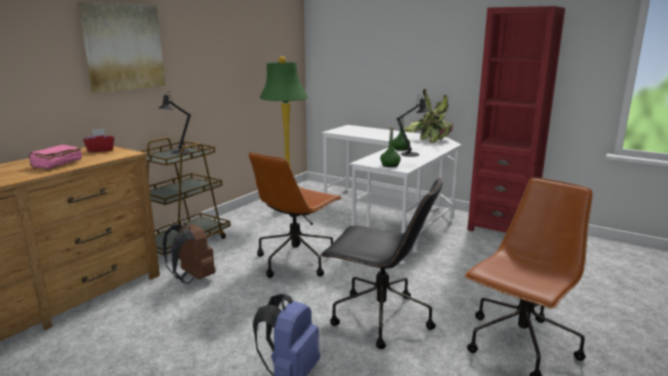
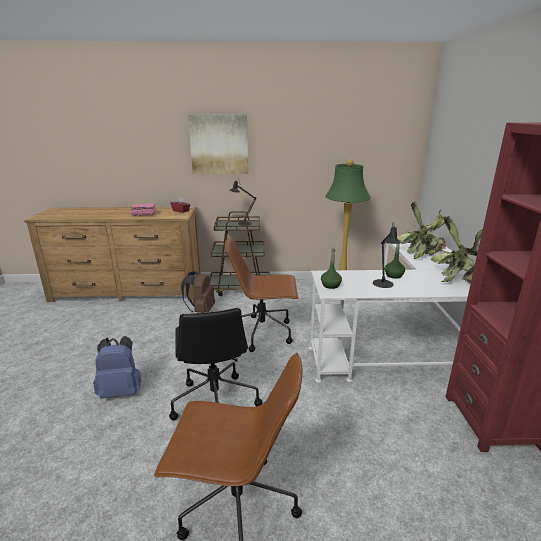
camera: 55 degrees right, 5 degrees up
(373, 134) = (421, 253): none -> potted plant

